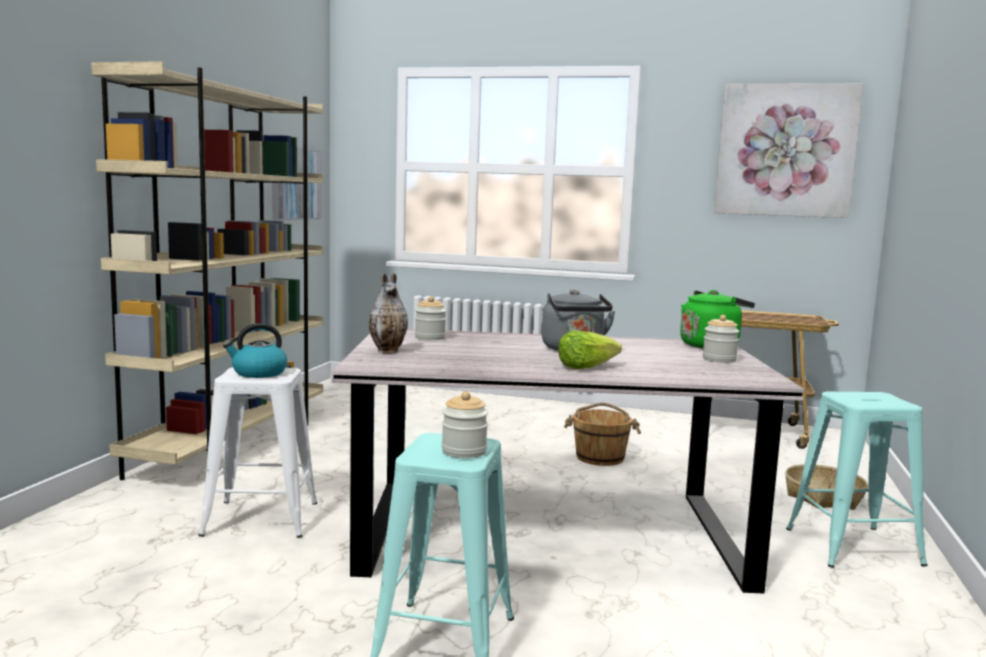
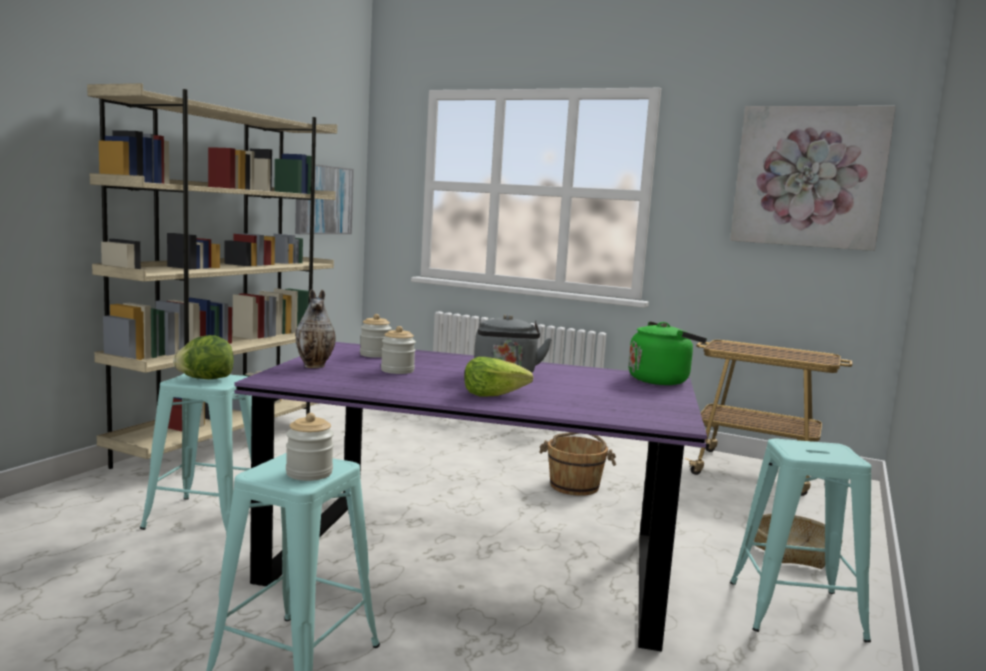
camera: 10 degrees right, 0 degrees up
(258, 373) = (205, 379): kettle -> lettuce
(261, 519) = (206, 518): white stool -> turquoise stool
(549, 531) = (474, 558): grey dining table -> purple dining table
(719, 359) = (650, 396): jar -> jar (397, 370)

